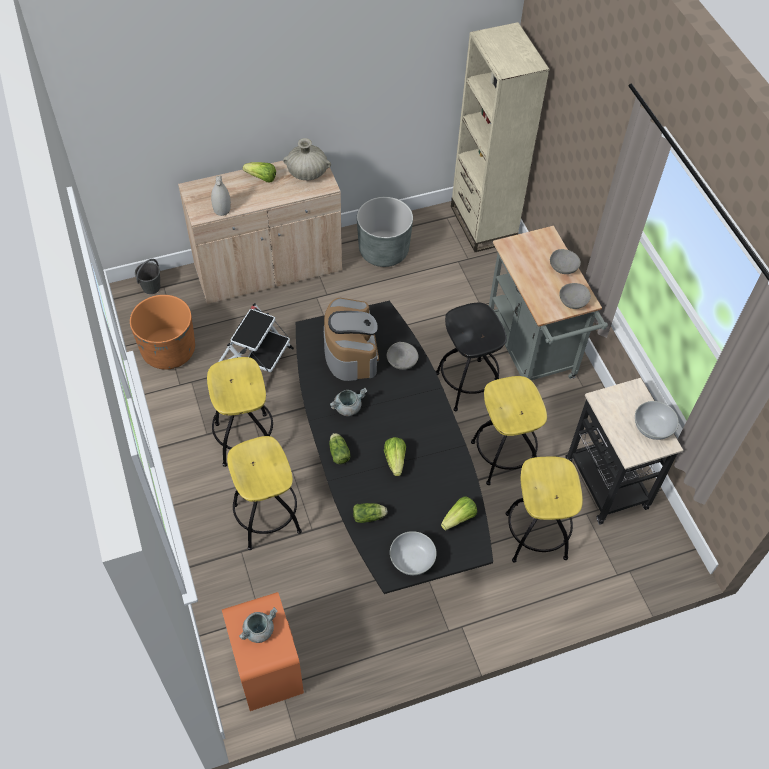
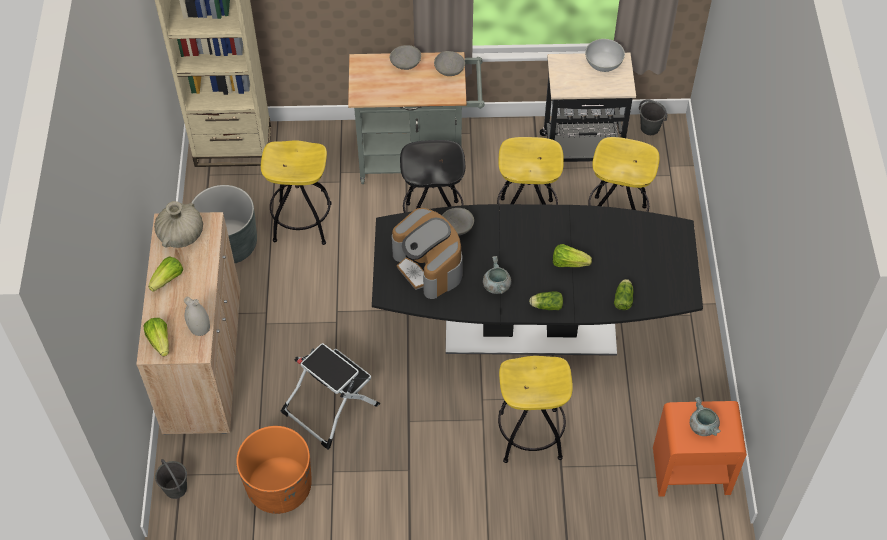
camera: 70 degrees left, 0 degrees up
(245, 439) = (428, 434): yellow stool -> yellow stool (302, 222)
(350, 351) = (429, 266): coffee machine -> coffee machine turned 135 degrees counterclockwise
(411, 561) = (678, 279): white bowl -> none
(459, 518) = (644, 232): lettuce -> lettuce (160, 341)
(670, 542) = (650, 128): none -> grey bucket

